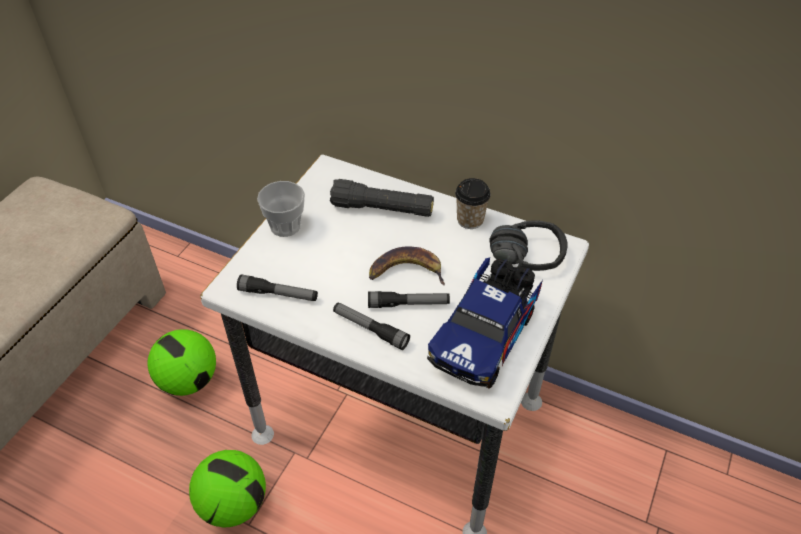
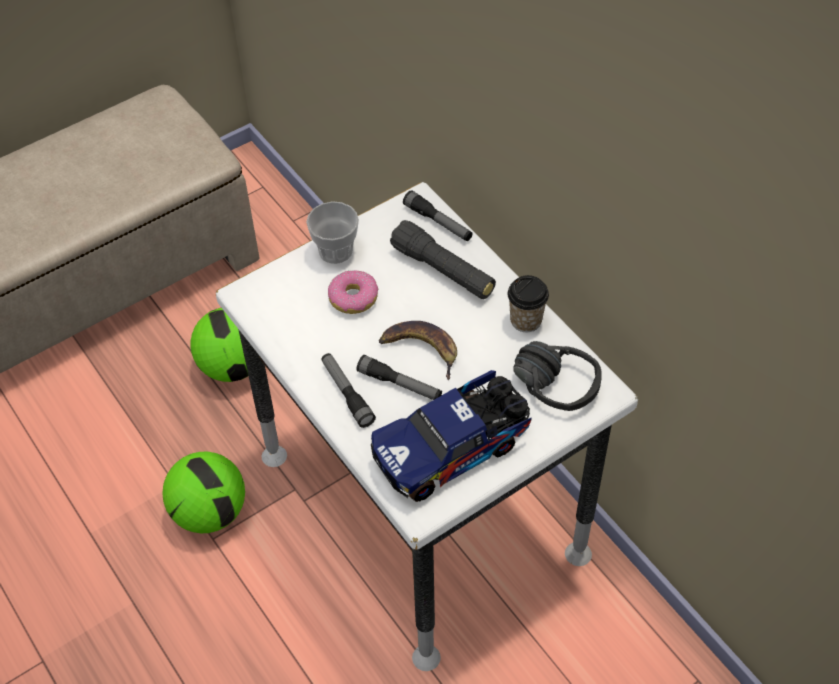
camera: 30 degrees right, 5 degrees up
(278, 294) = (285, 321): flashlight -> flashlight (438, 222)
(324, 255) = (353, 298): none -> donut

